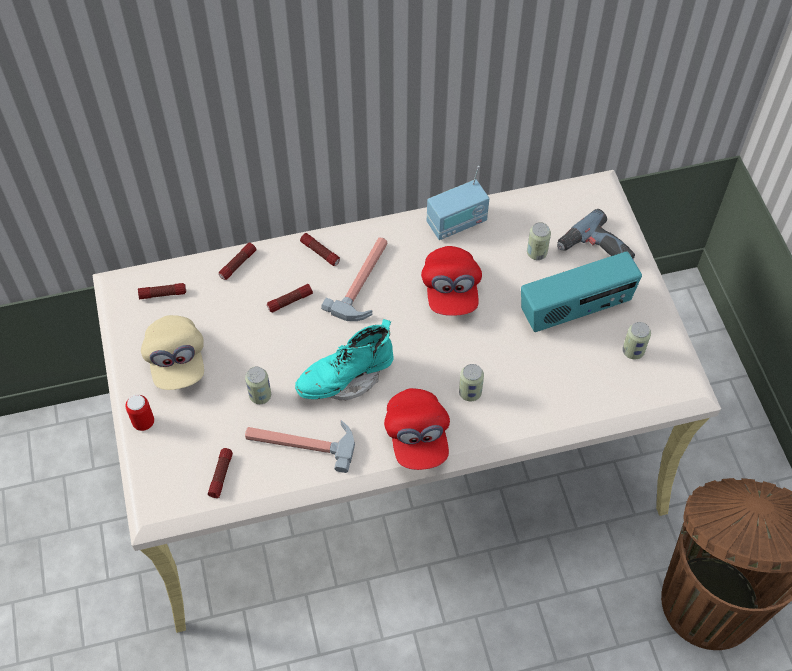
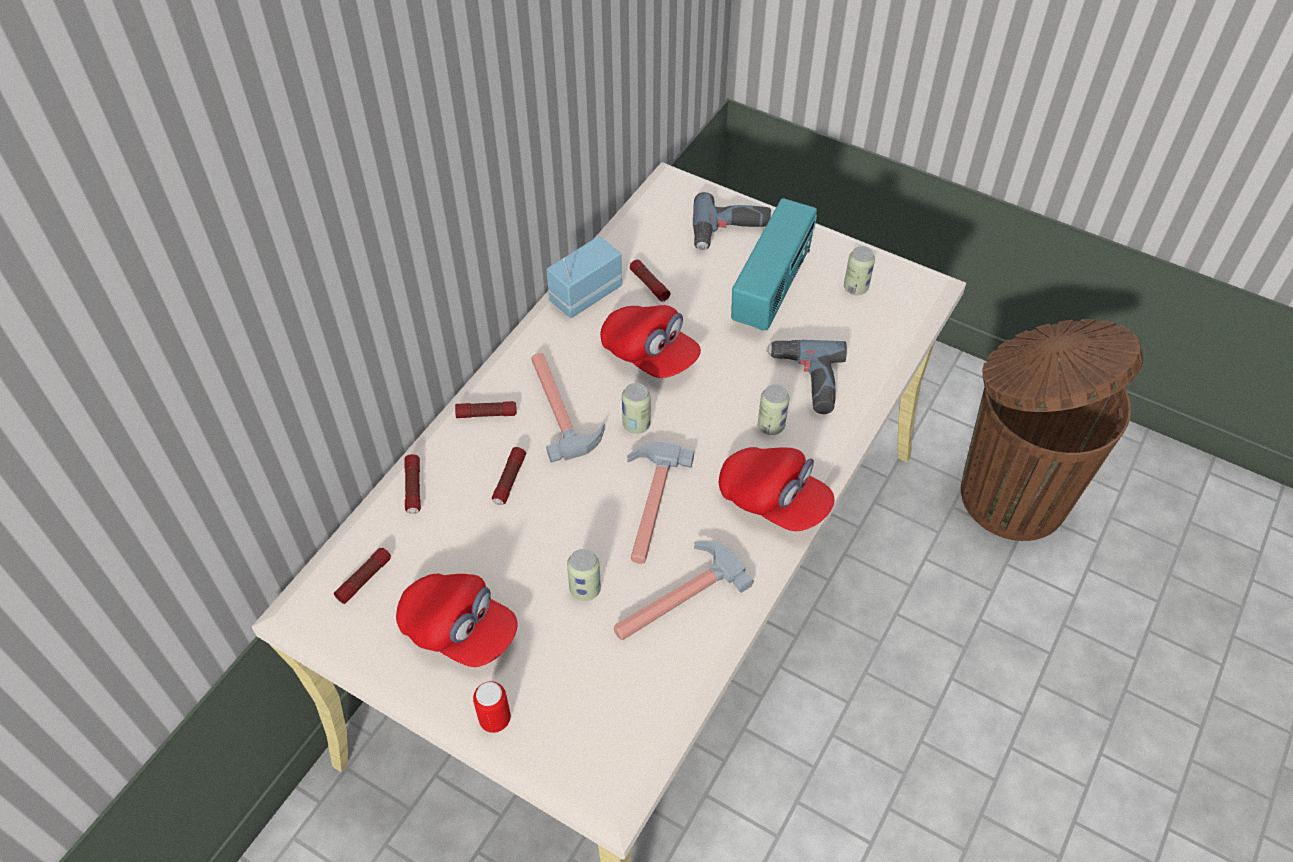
camera: 45 degrees left, 5 degrees down
(176, 361) = (459, 630): beige cap -> red cap
(221, 475) = (637, 696): flashlight -> flashlight (649, 285)
(346, 379) = (648, 505): turquoise boot -> hammer
(457, 223) = (585, 295): radio -> radio turned 150 degrees counterclockwise
(525, 383) = (805, 381): none -> power drill
(536, 253) = (684, 269): can -> can (636, 424)

